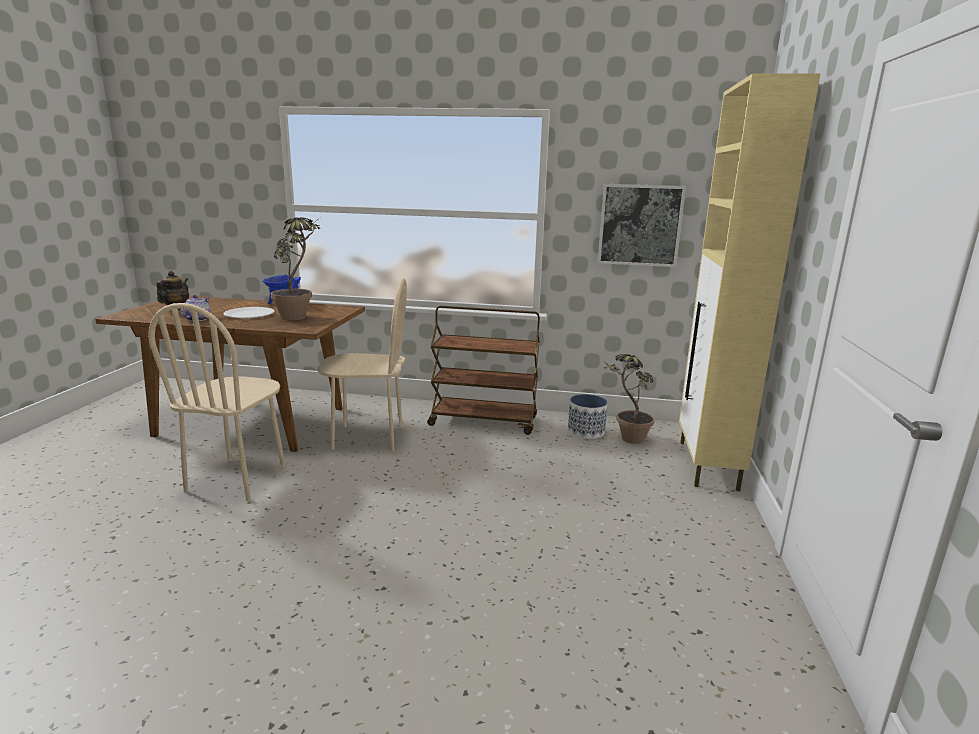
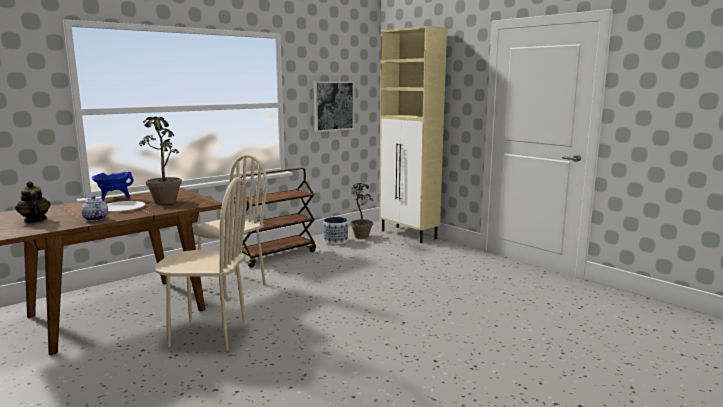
camera: 50 degrees left, 5 degrees down
(237, 479) = (208, 335): beige chair -> beige chair turned 45 degrees counterclockwise

